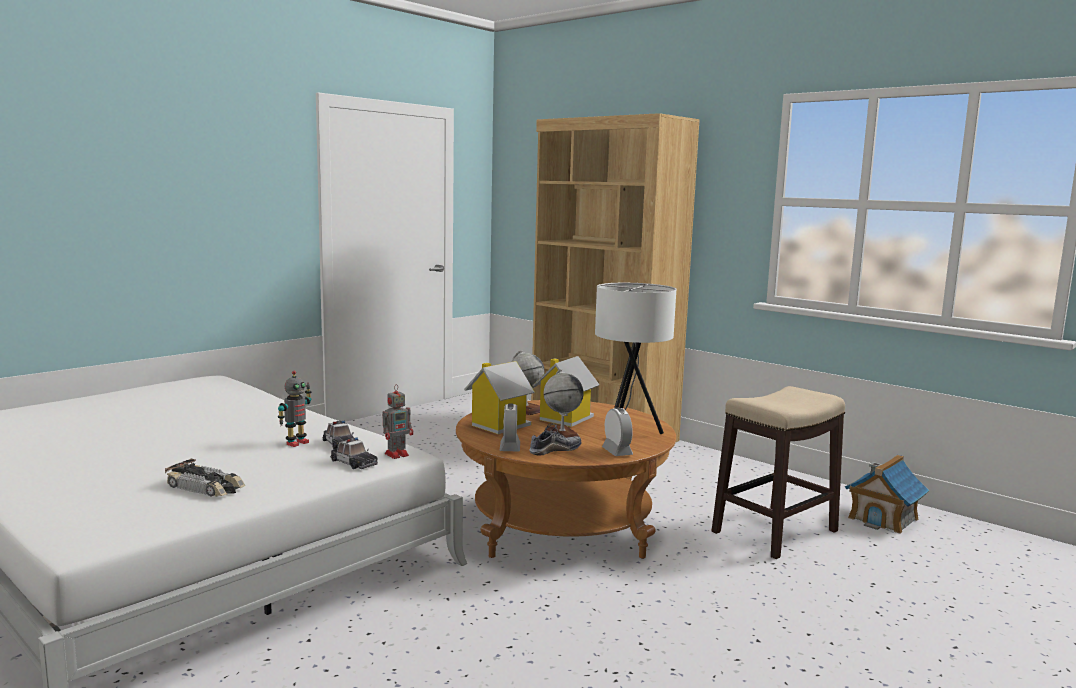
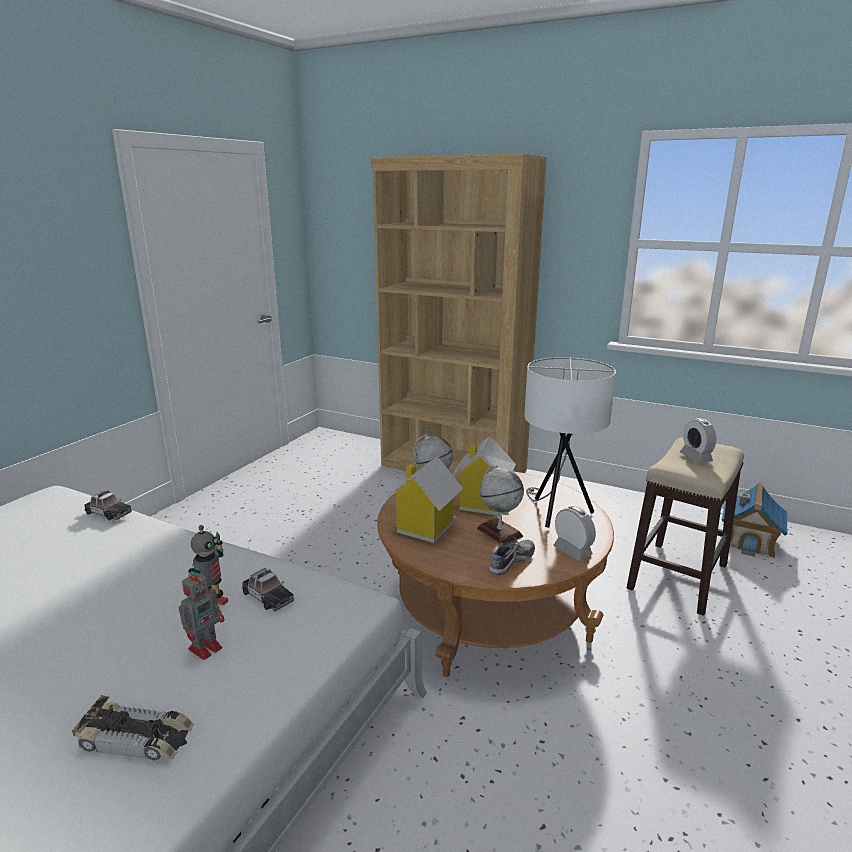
camera: 15 degrees left, 10 degrees up
(353, 462) = (305, 632): toy car -> toy car (108, 512)
(397, 454) = (347, 604): toy robot -> toy robot (206, 647)
(510, 447) = (462, 565): alarm clock -> alarm clock (695, 457)

